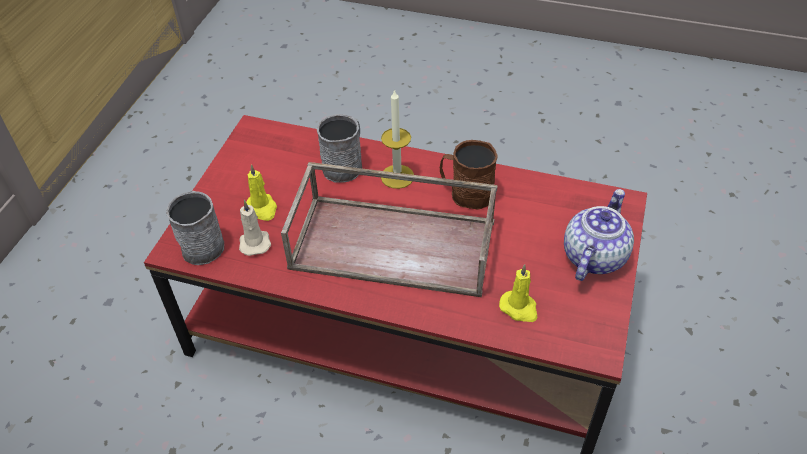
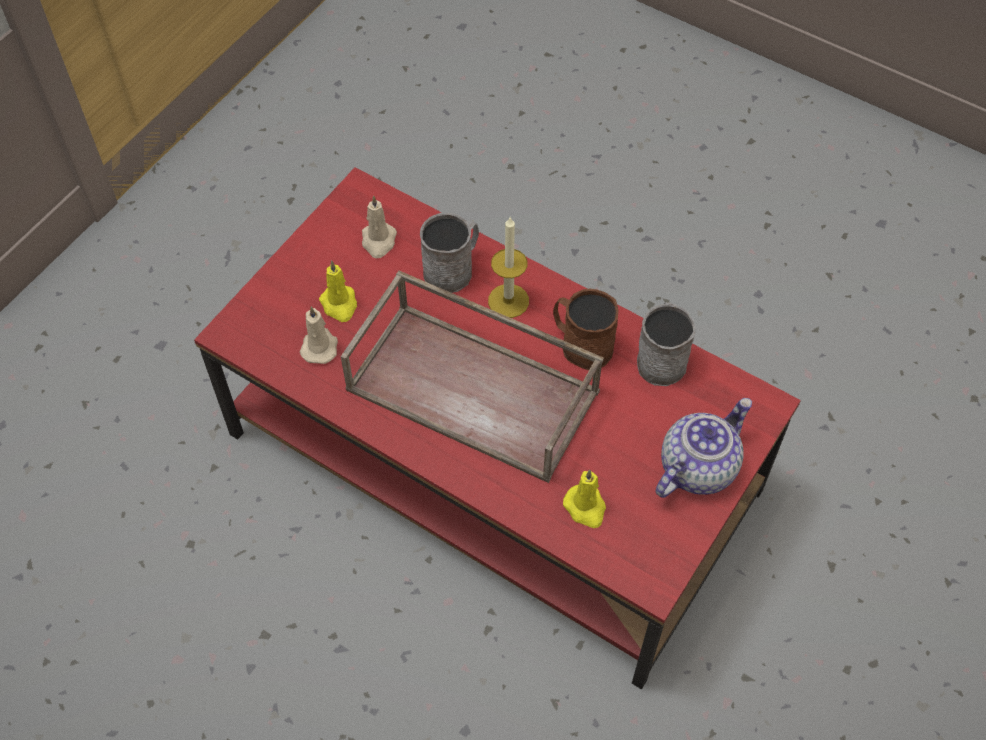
camera: 15 degrees right, 10 degrees up
(202, 243) = (262, 332): grey mug -> grey mug (661, 357)
(279, 159) = (378, 241): none -> beige candle

